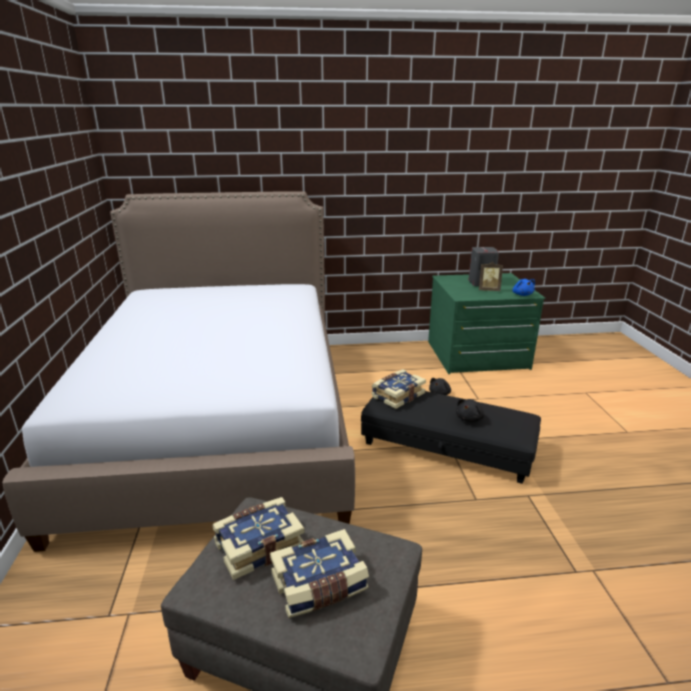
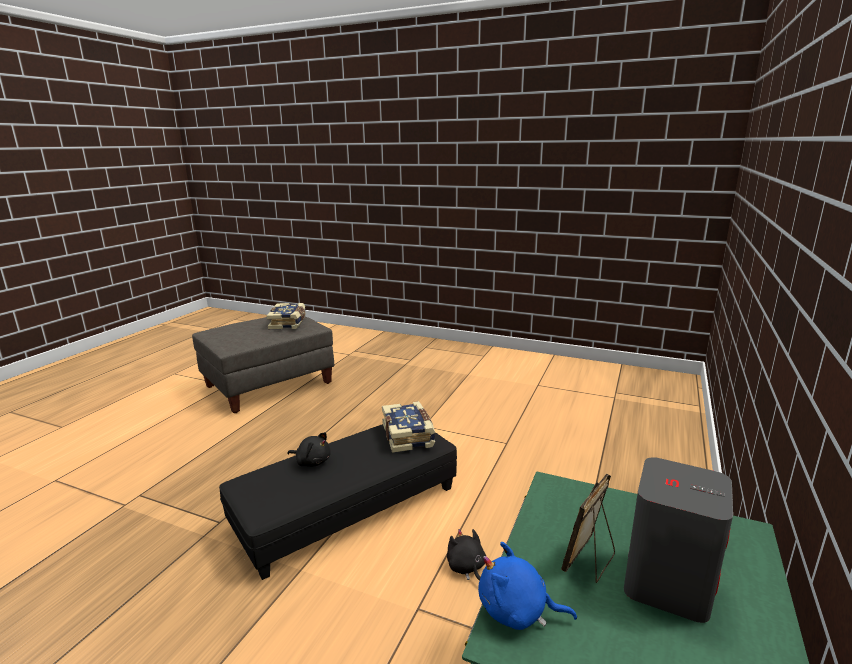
camera: 120 degrees right, 5 degrees down
(220, 419) = (519, 396): bed -> none
(320, 585) = (244, 329): book -> none
(469, 418) = (312, 461): black plush toy -> black plush toy turned 135 degrees clockwise

